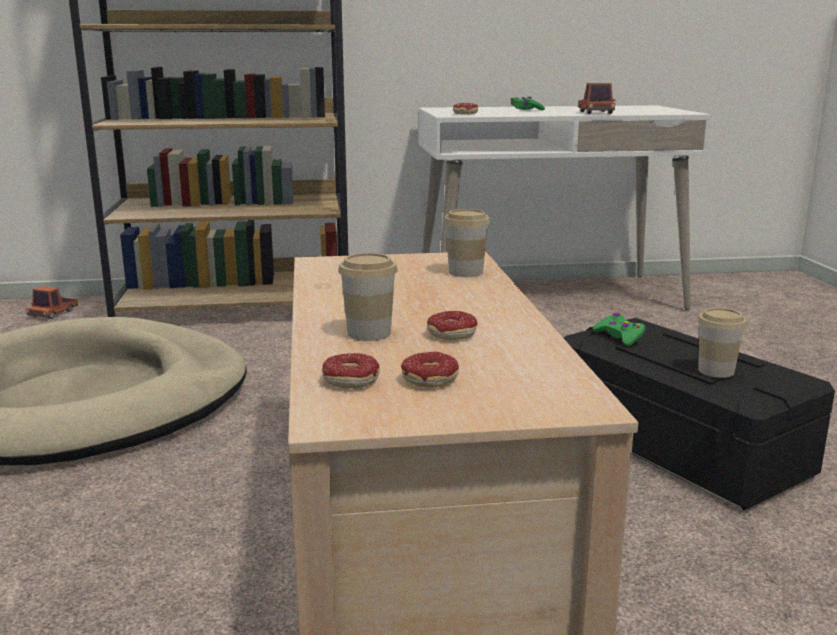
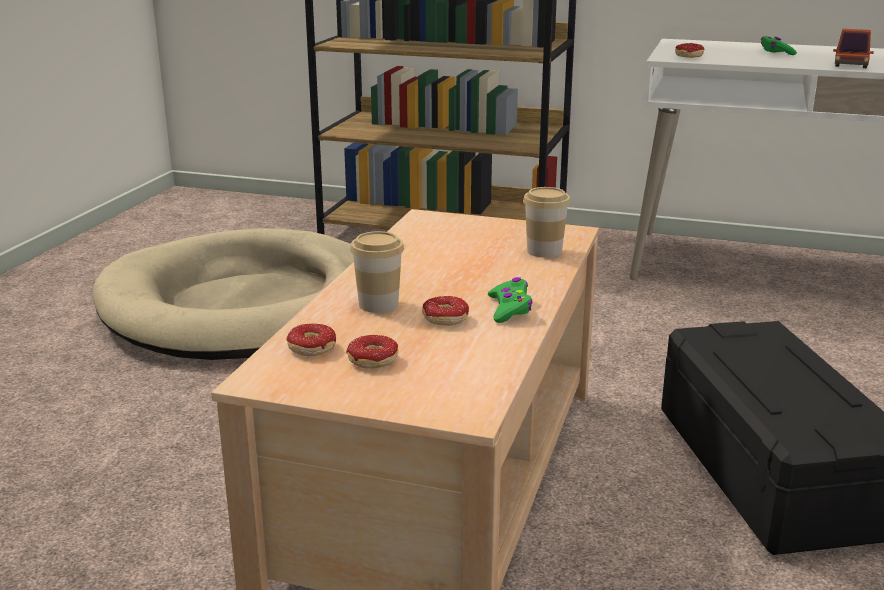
camera: 25 degrees right, 5 degrees up
(53, 313) = (283, 214): toy truck -> none
(620, 336) = (730, 341): green game controller -> green game controller (510, 309)
(716, 371) = (792, 401): cup -> none

